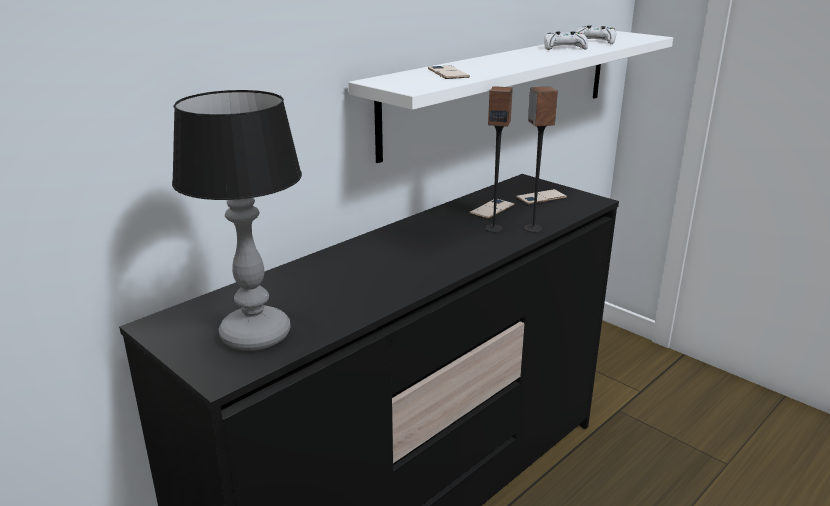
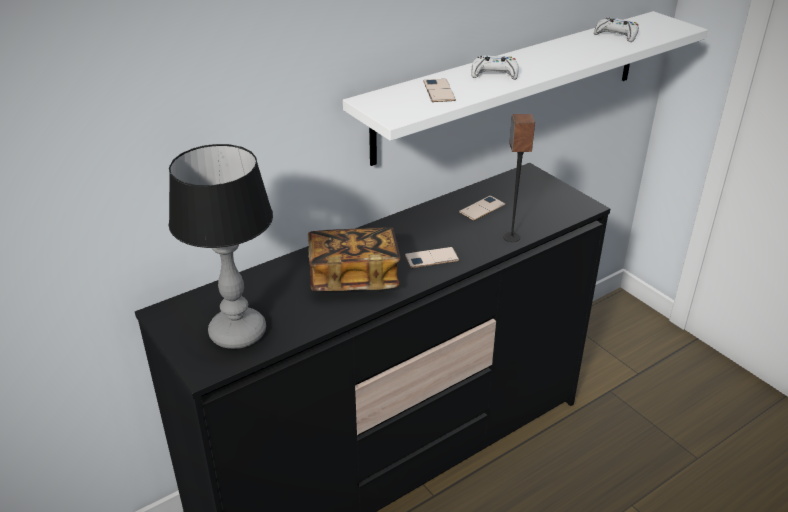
camera: 10 degrees right, 10 degrees up
(377, 273) = (353, 277): none -> book
(494, 228) = (475, 233): speaker -> none
(541, 197) = (535, 197): phone -> phone (431, 258)
(564, 48) = (577, 47): white game controller -> white game controller (494, 74)

